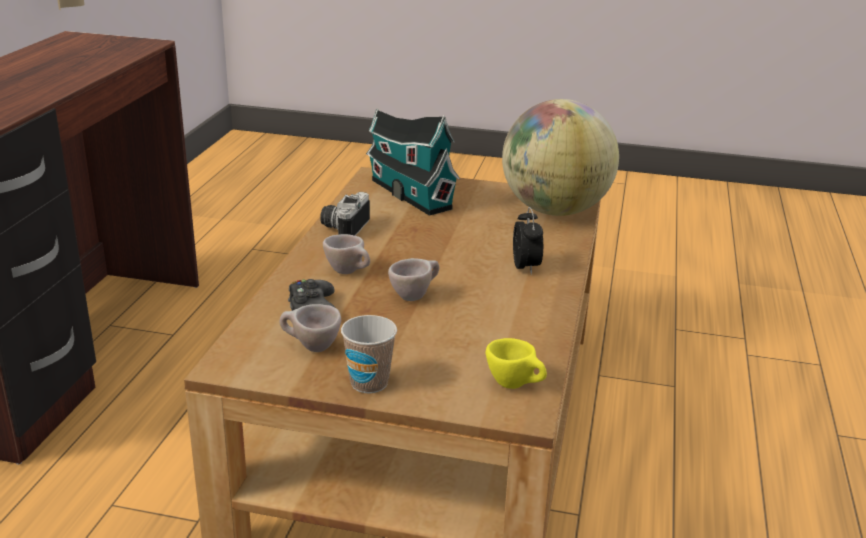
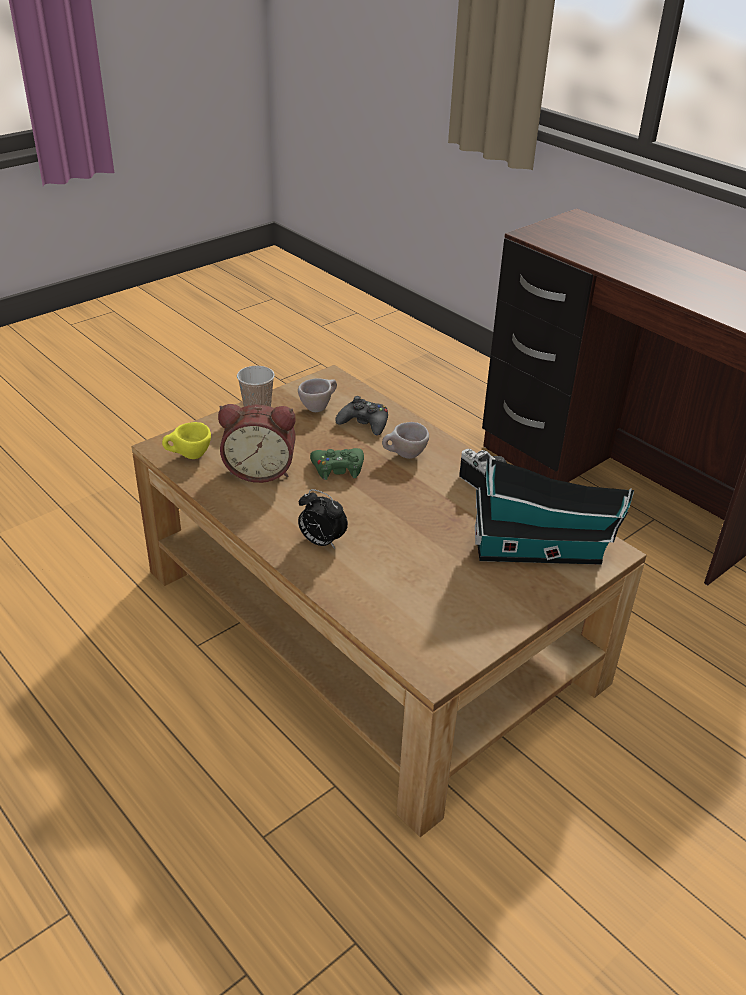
camera: 125 degrees right, 10 degrees up
(415, 295) = (338, 469): beige cup -> green game controller
(475, 333) = (260, 470): none -> alarm clock
(555, 210) = (417, 631): globe -> none

